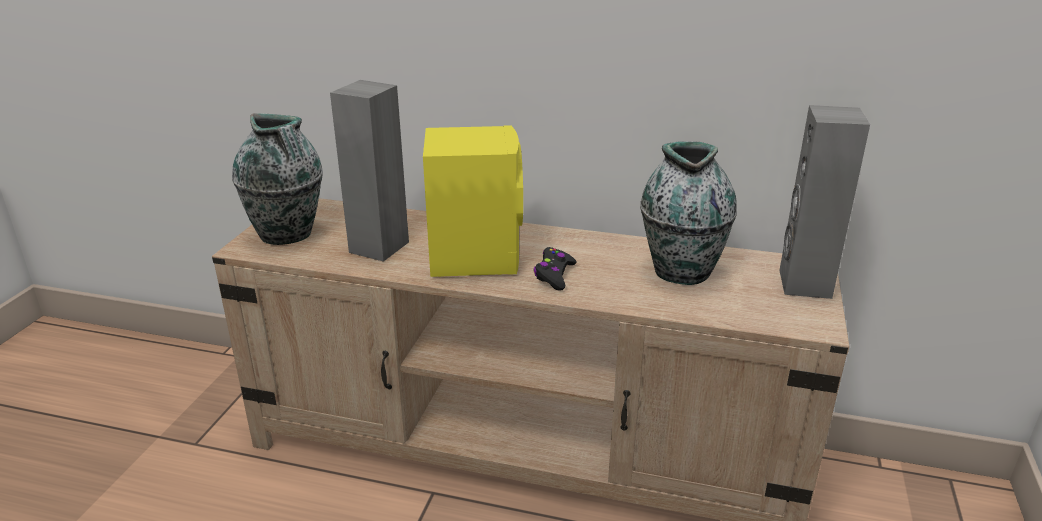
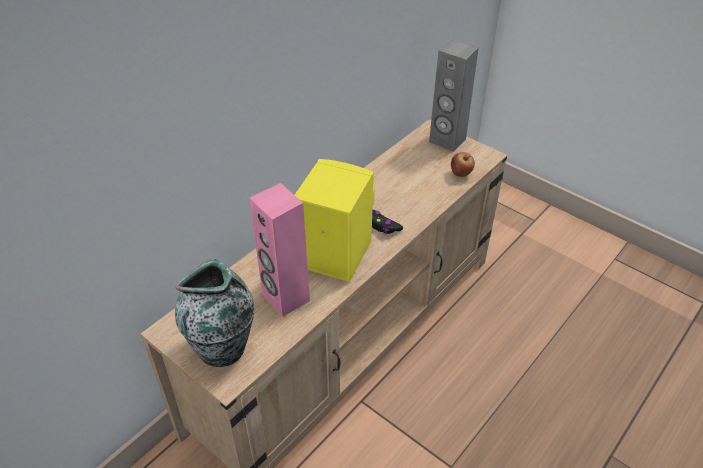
camera: 65 degrees left, 15 degrees up
(378, 247) = (285, 298): grey speaker -> pink speaker
(681, 270) = (407, 174): vase -> none
(737, 312) = (461, 174): none -> apple

